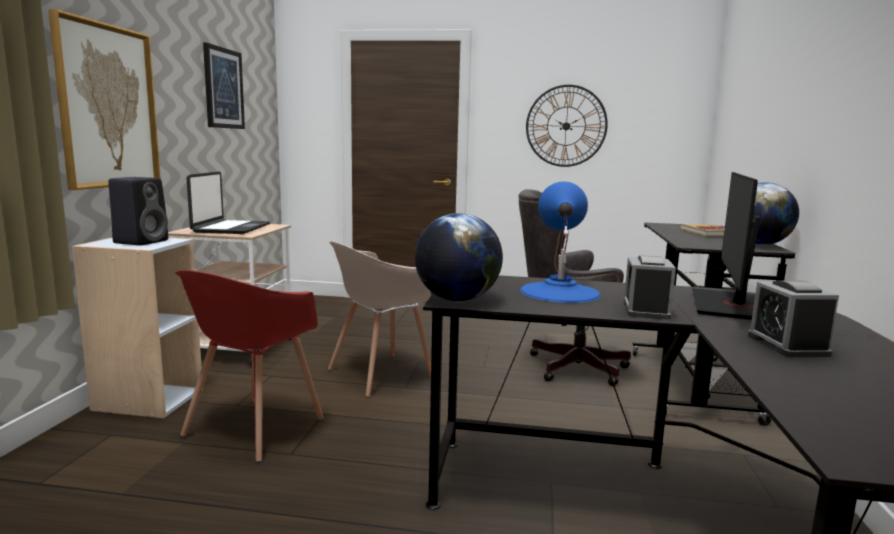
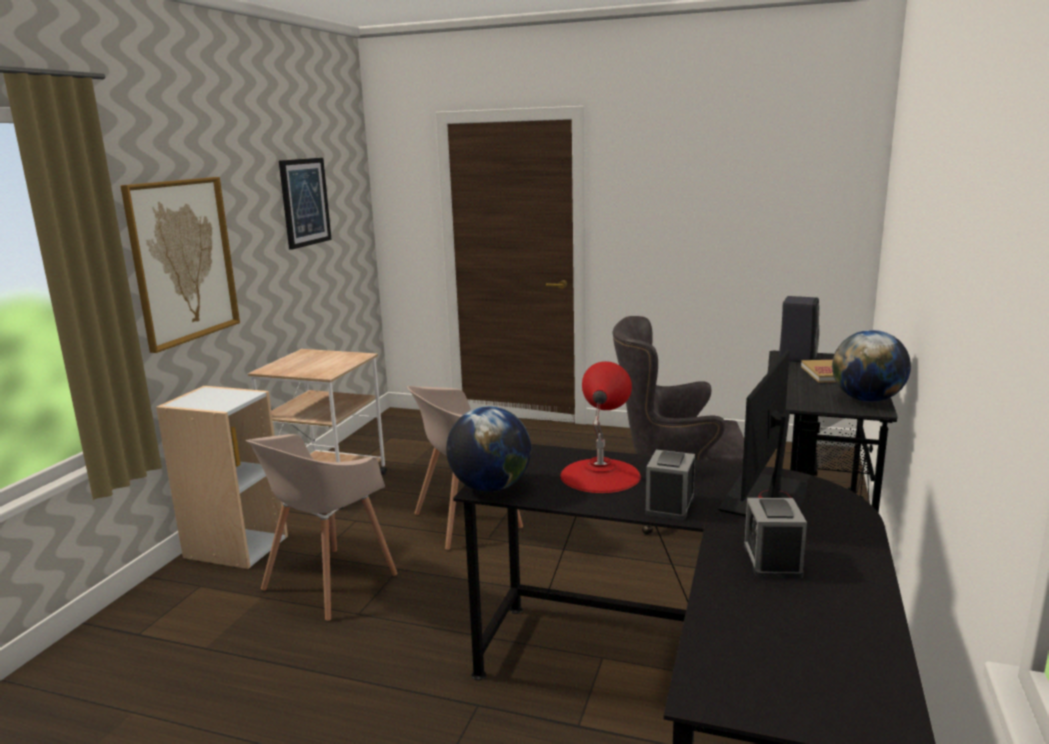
camera: 10 degrees right, 5 degrees up
(142, 241) = (220, 397): black speaker -> black speaker (797, 357)
(231, 228) = (314, 363): laptop -> none
(253, 428) = (329, 583): red chair -> beige chair
(559, 292) = (600, 475): blue table lamp -> red table lamp
(566, 126) = (700, 217): wall clock -> none

